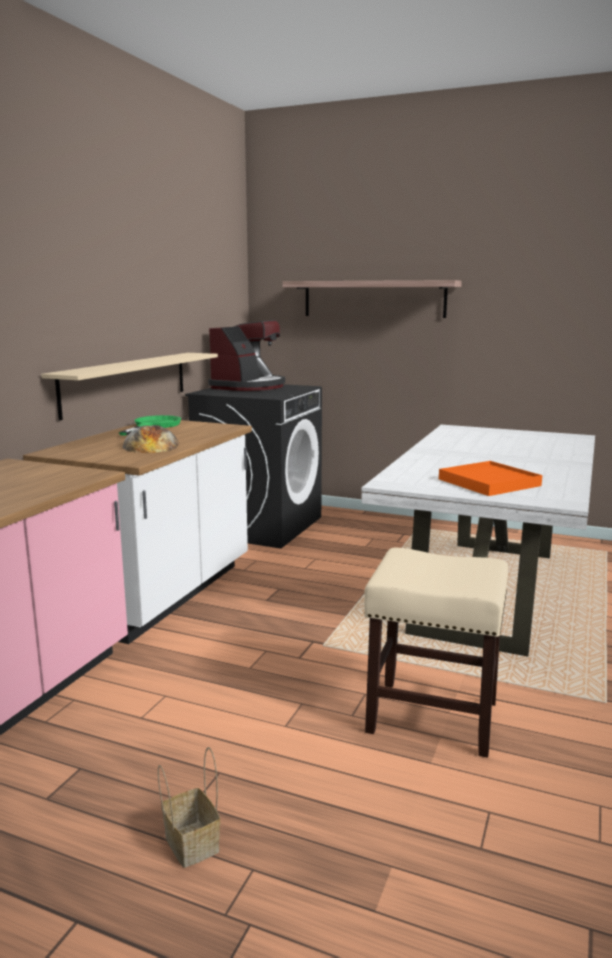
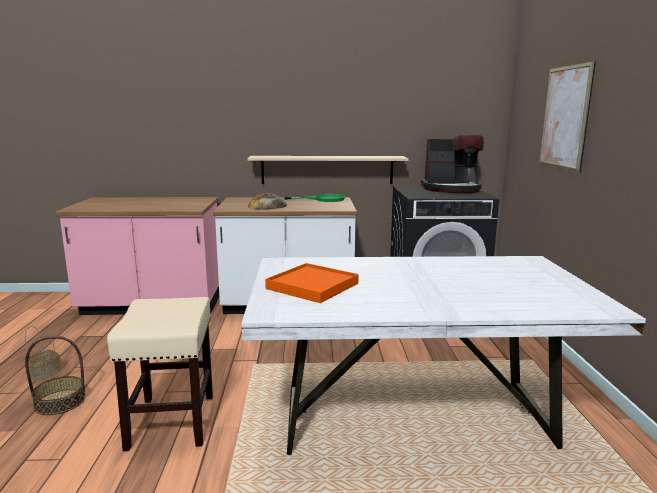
camera: 65 degrees right, 0 degrees up
(321, 818) = (60, 402): none -> basket
(373, 299) = (565, 118): shelf -> picture

